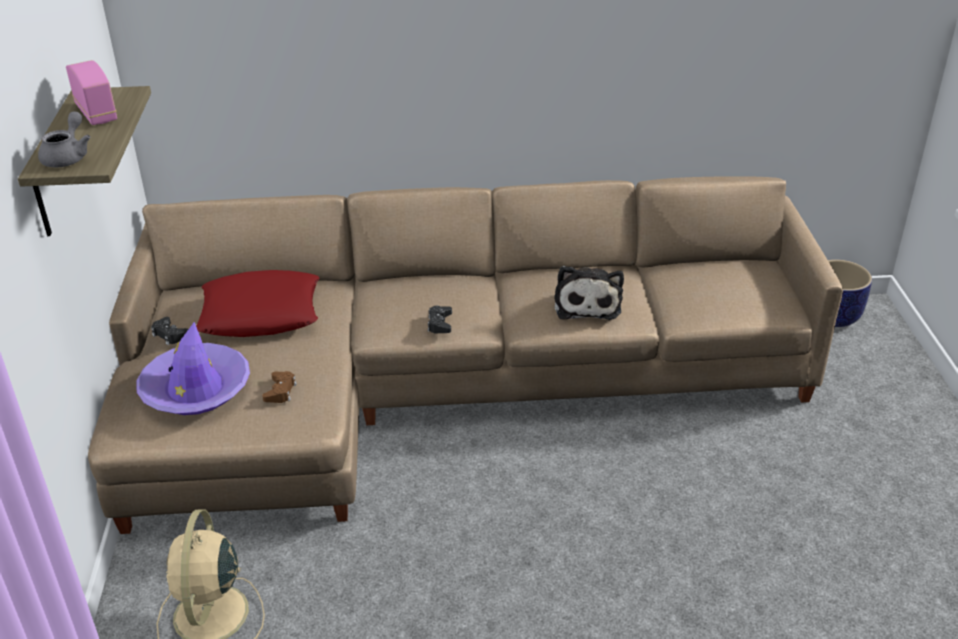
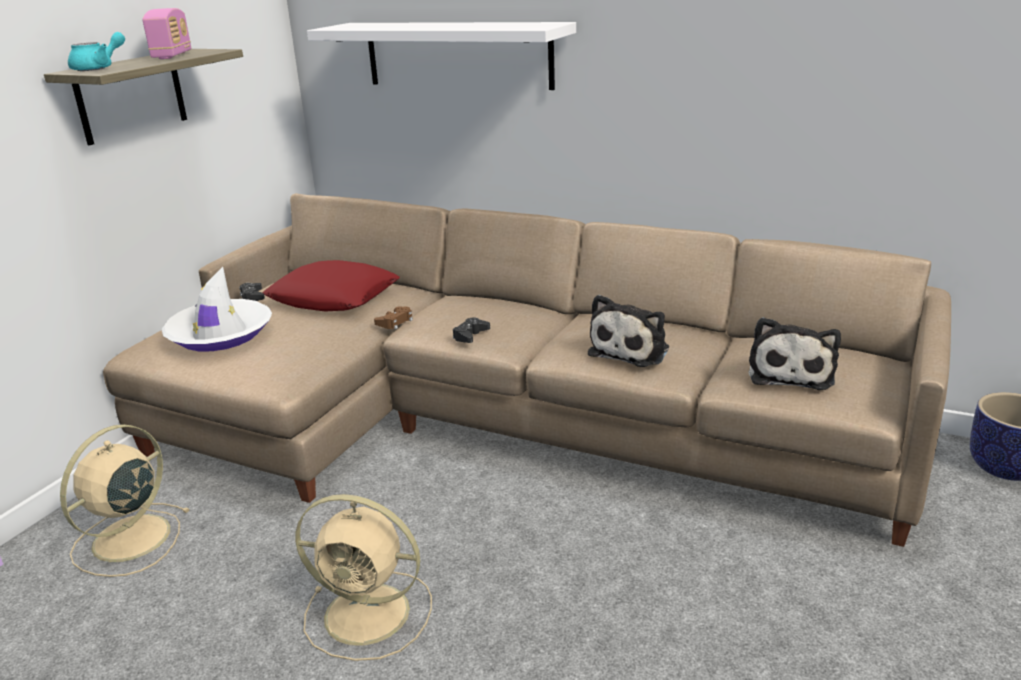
camera: 30 degrees right, 10 degrees down
(68, 157) = (99, 68): grey teapot -> turquoise teapot
(196, 389) = (220, 334): purple hat -> white hat
(280, 391) = (278, 352): brown game controller -> brown game controller (395, 322)
(330, 39) = (457, 55): none -> white shelf
(494, 592) = (371, 614): none -> beige fan
(716, 294) = (790, 372): none -> plush toy

